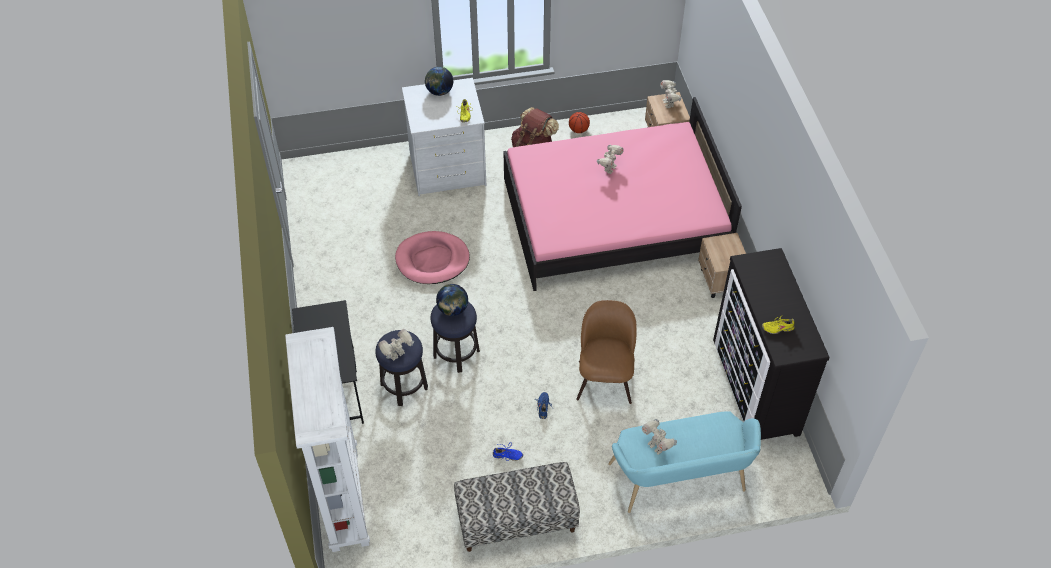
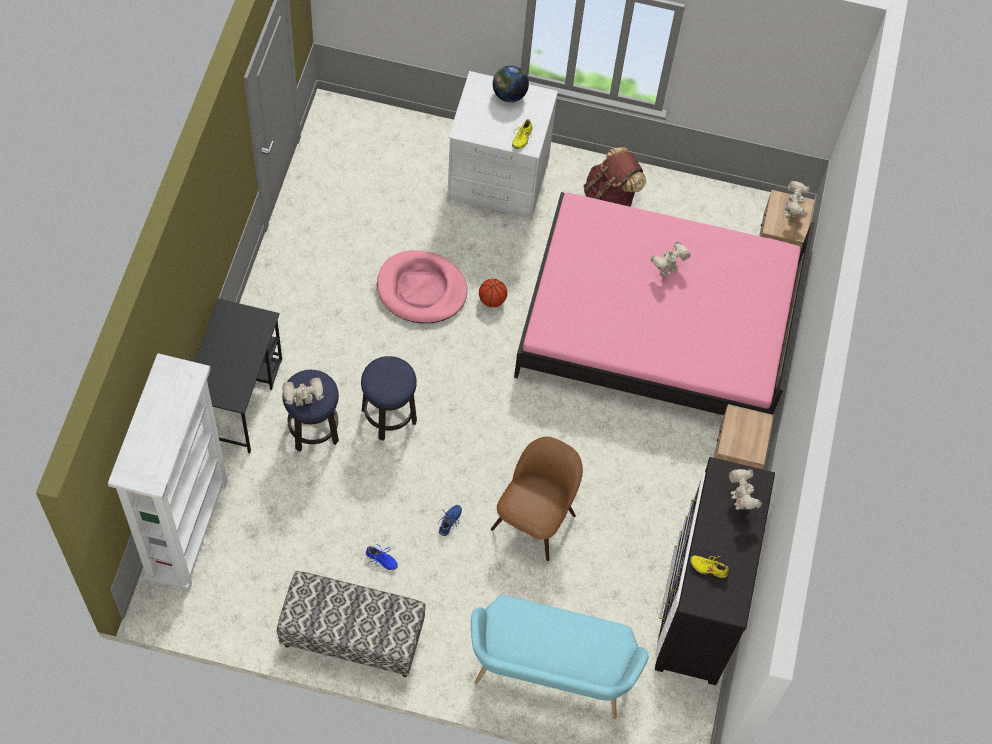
camera: 20 degrees right, 10 degrees up
(452, 309) = (390, 373): globe -> none
(578, 130) = (679, 192): basketball -> basketball (492, 300)
(657, 446) = (526, 631): toy robot -> toy robot (740, 500)

